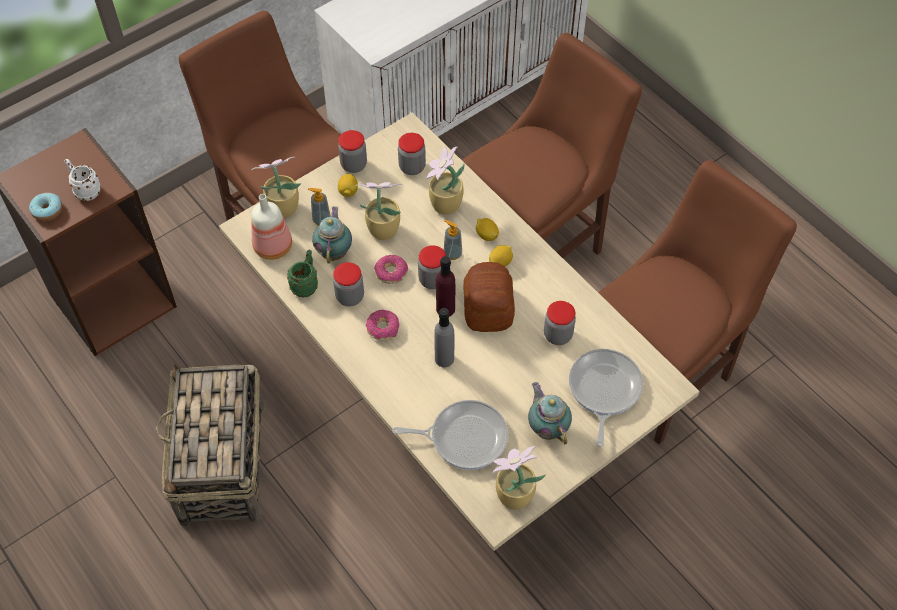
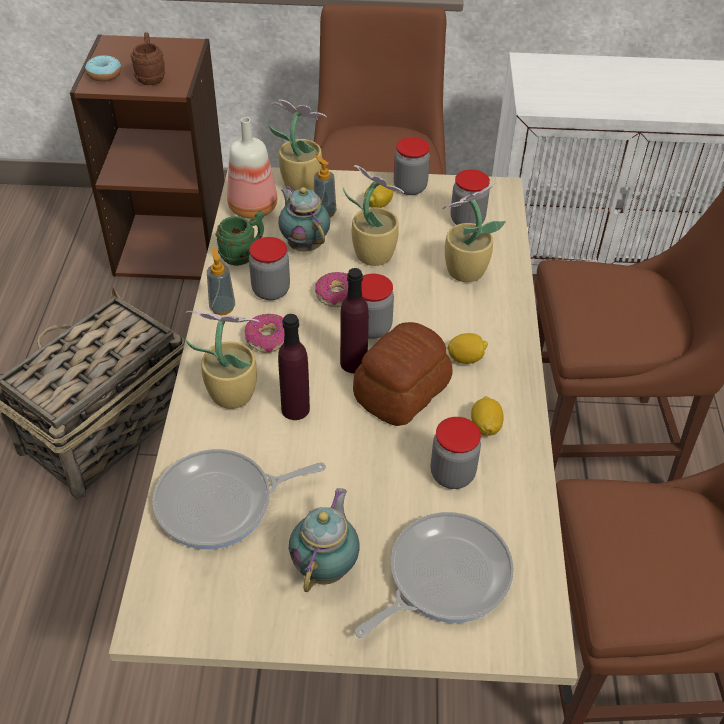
camera: 40 degrees right, 10 degrees down
(85, 190) = (151, 77): white mug -> brown mug
(334, 251) = (304, 244): teapot -> teapot turned 75 degrees counterclockwise
(444, 358) = (295, 409): grey bottle -> purple bottle
(452, 253) = (421, 318): soap dispenser -> soap dispenser (222, 308)
(464, 437) = (221, 503): frying pan -> frying pan turned 120 degrees clockwise
(486, 235) = (479, 324): lemon -> lemon (485, 426)
(512, 496) = (197, 612): potted plant -> potted plant (230, 393)

